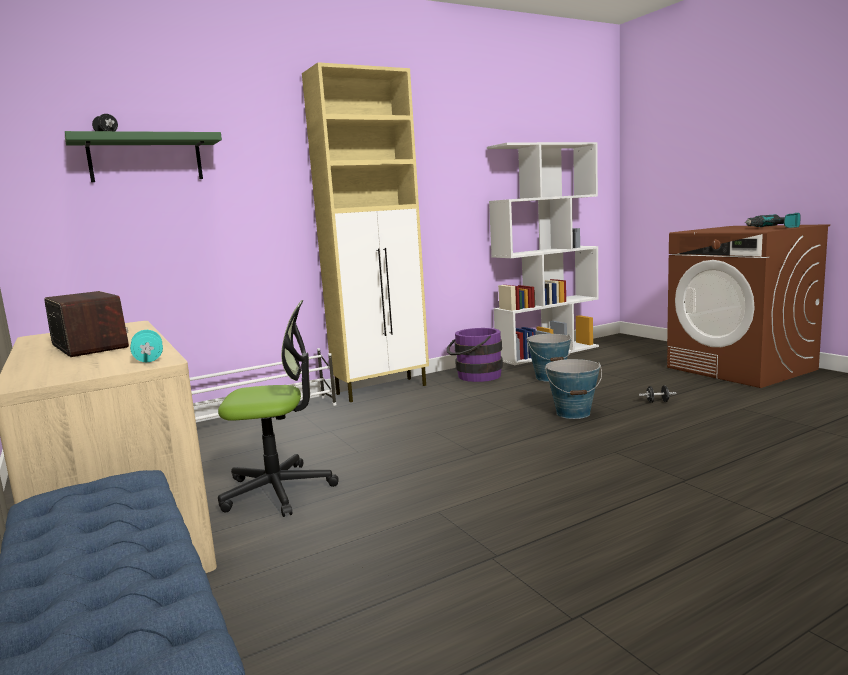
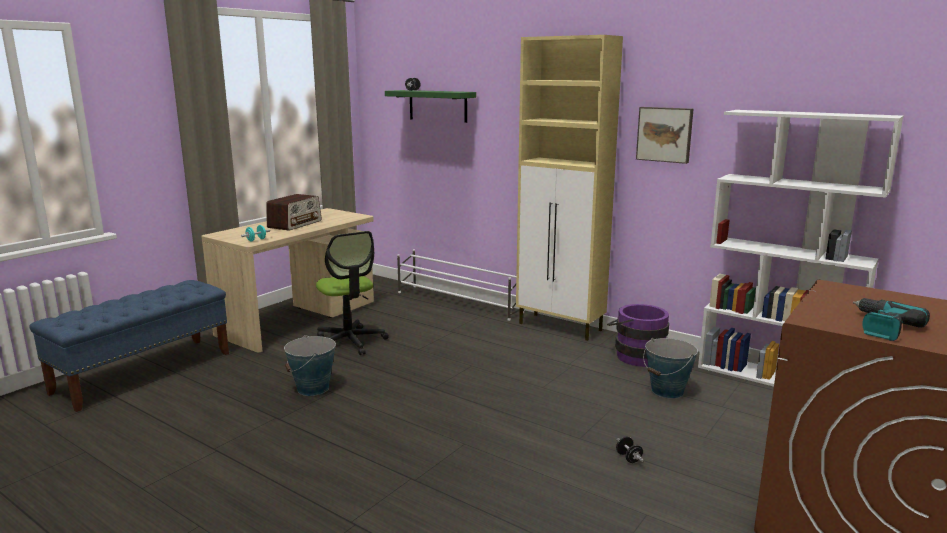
camera: 65 degrees right, 5 degrees up
(436, 172) = (665, 134): none -> picture
(573, 413) = (556, 415): bucket -> bucket (313, 388)

